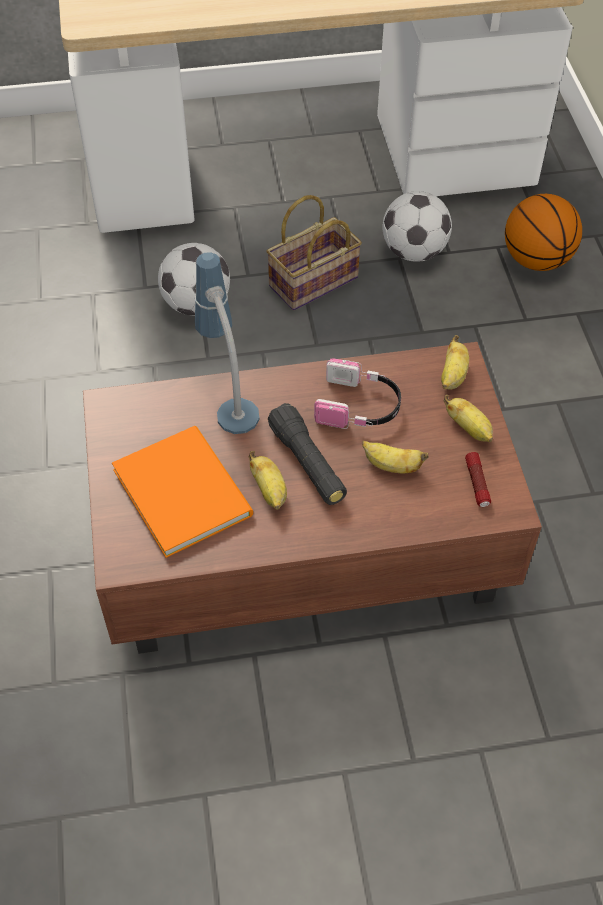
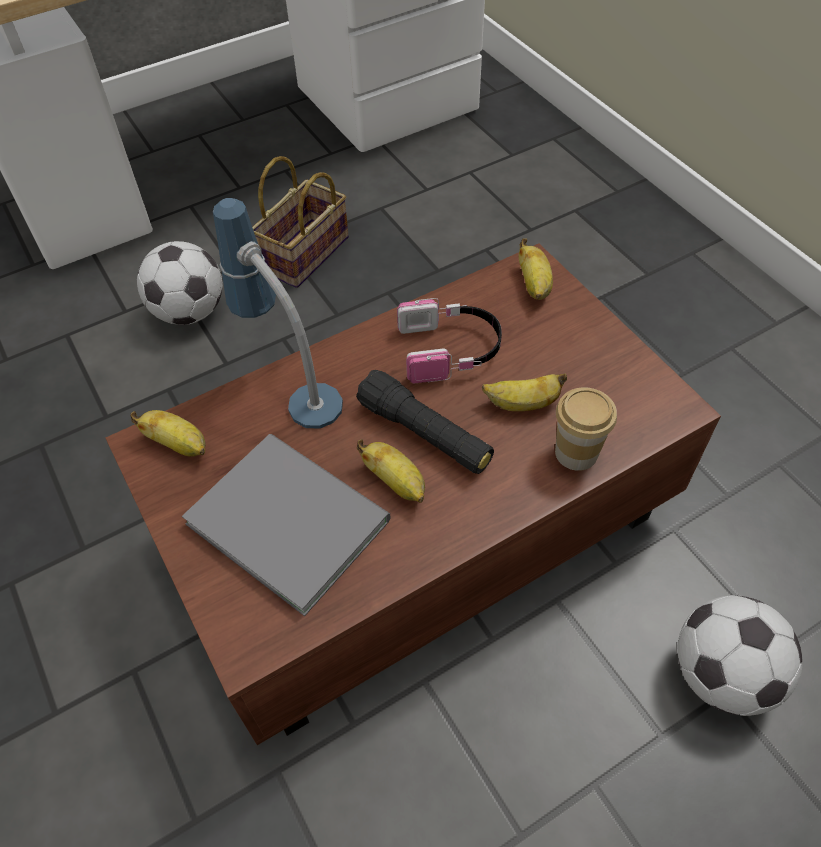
camera: 20 degrees left, 0 degrees up
(183, 488) = (287, 516): orange book -> grey book
(412, 515) = (576, 452): none -> cup
(414, 252) = (392, 198): football -> football (721, 674)
(469, 429) = (583, 335): banana -> banana (179, 444)
(477, 484) = (626, 392): flashlight -> none
(536, 260) = (512, 174): basketball -> none

